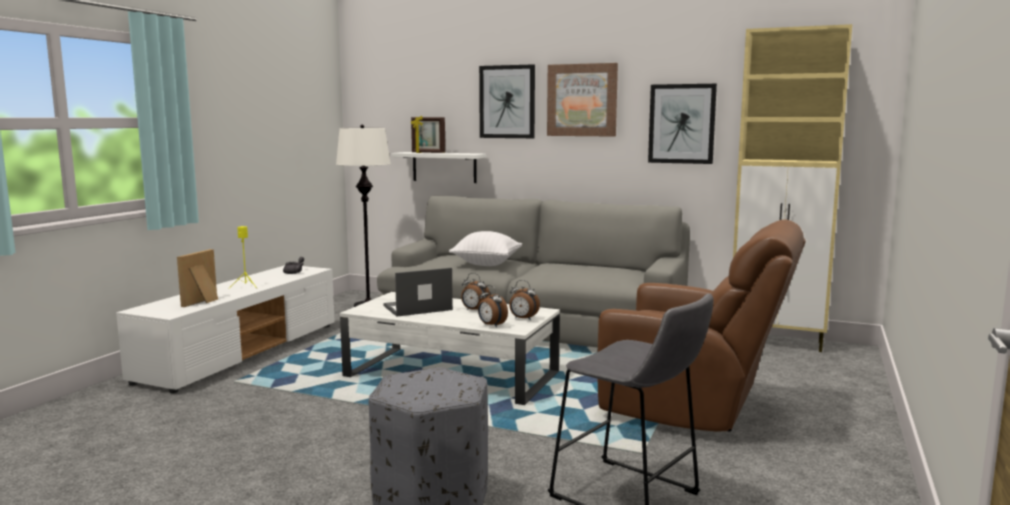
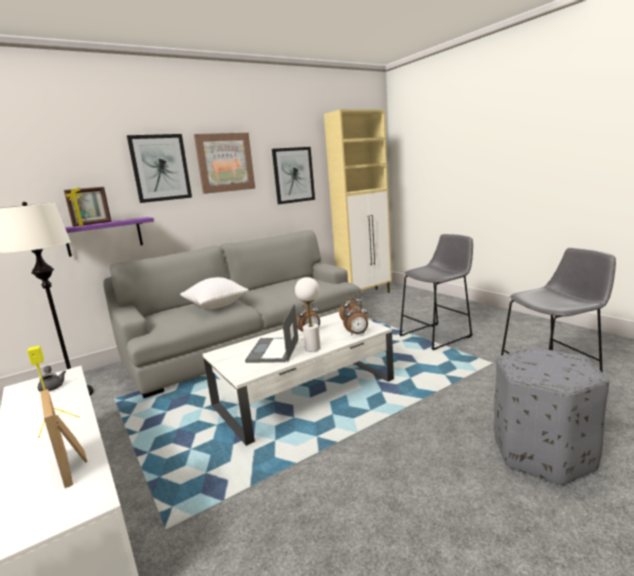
camera: 55 degrees left, 5 degrees up
(435, 318) = (313, 348): none -> white table lamp
(444, 167) = (104, 236): white shelf -> purple shelf
(693, 408) = (438, 335): brown armchair -> grey stool

